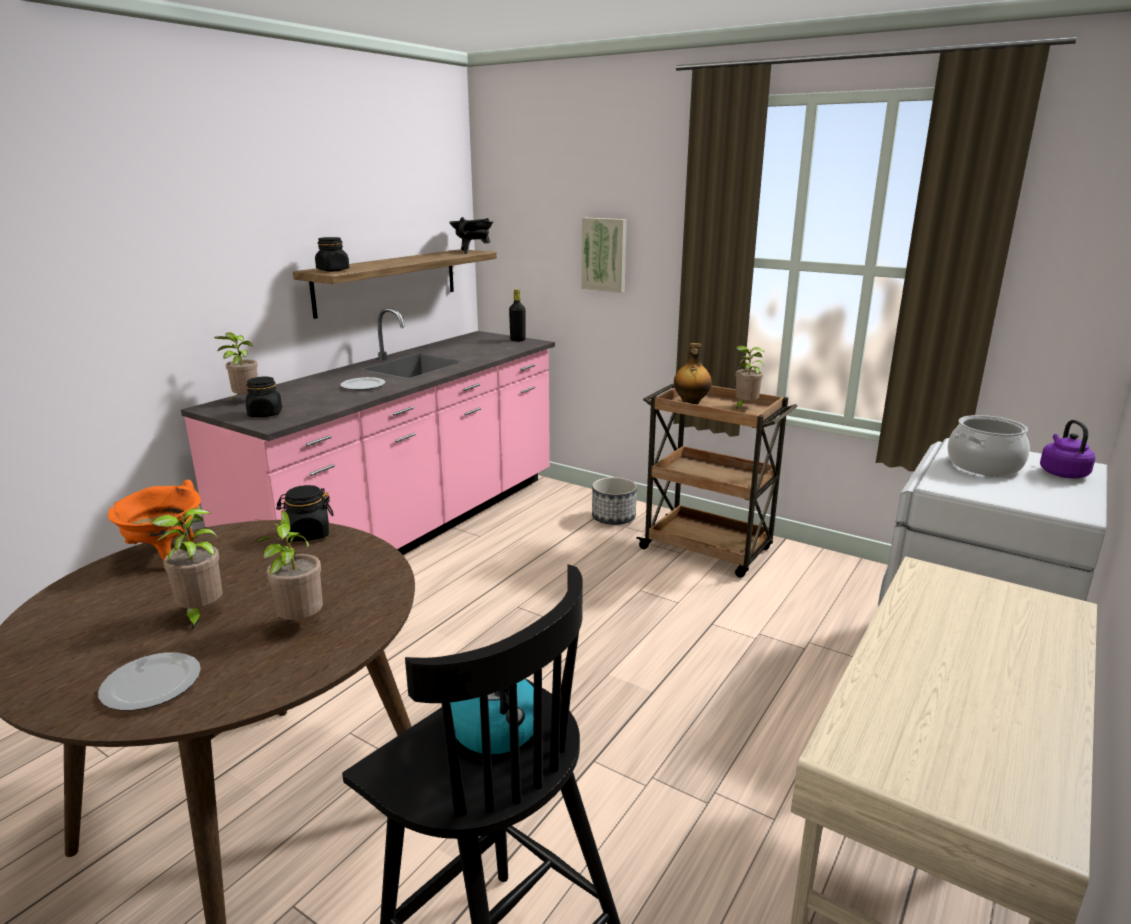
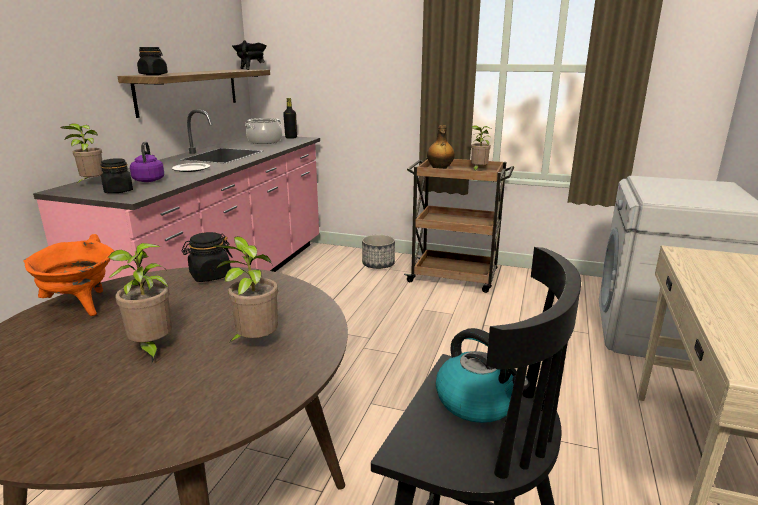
camera: 15 degrees left, 0 degrees up
(149, 685) = (140, 416): plate -> none
(605, 254) = (357, 68): picture -> none
(983, 465) = (668, 187): cooking pot -> cooking pot (264, 141)
(1062, 473) = (716, 188): purple kettle -> purple kettle (149, 180)

